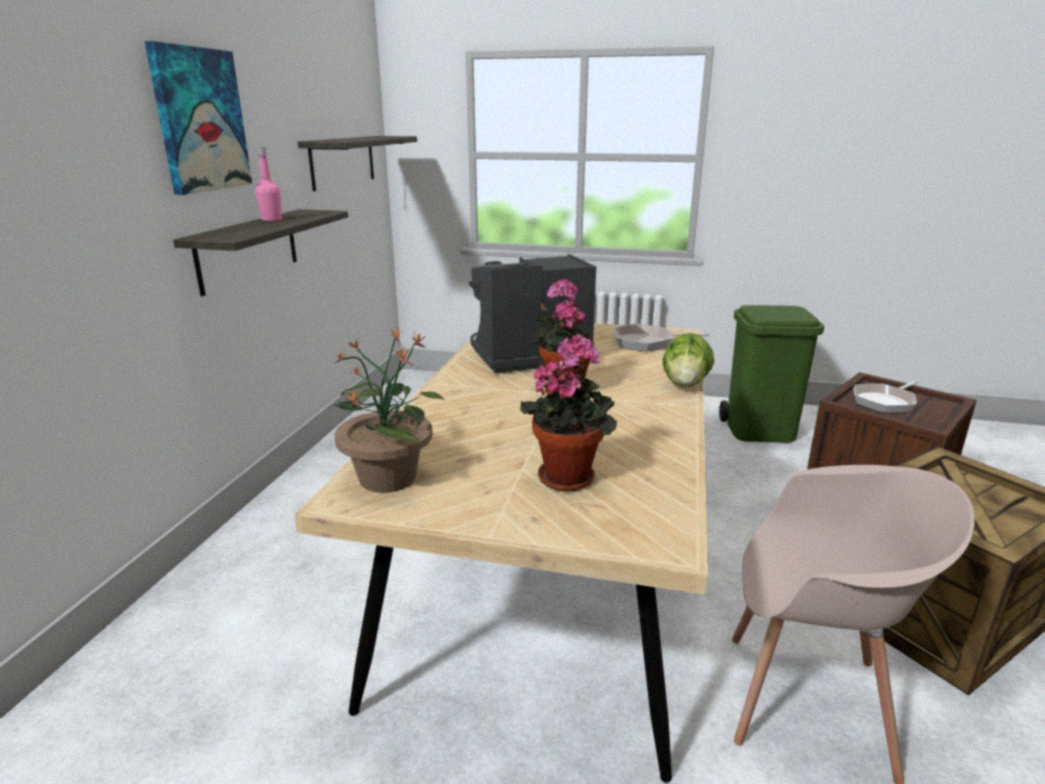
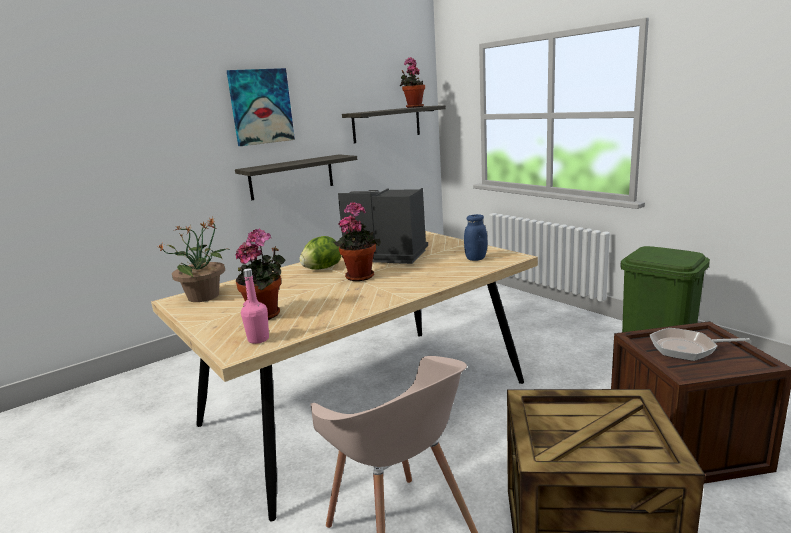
camera: 40 degrees right, 5 degrees down
(271, 220) = (303, 160): pink bottle -> pink bottle (258, 339)
(377, 136) = (413, 107): none -> potted plant
(647, 342) = (475, 258): frying pan -> blue jar
(685, 384) = (436, 286): lettuce -> lettuce (321, 268)

